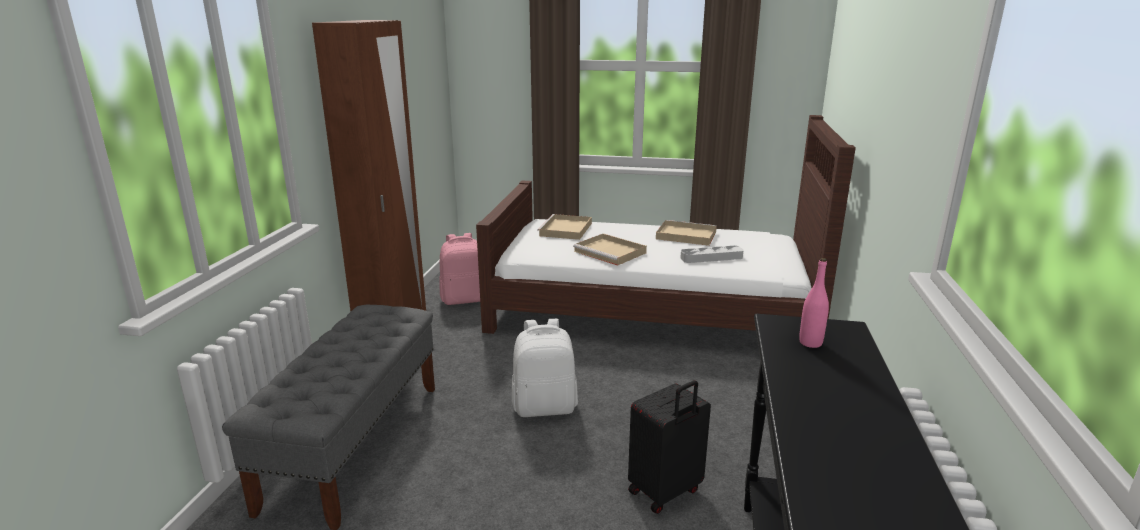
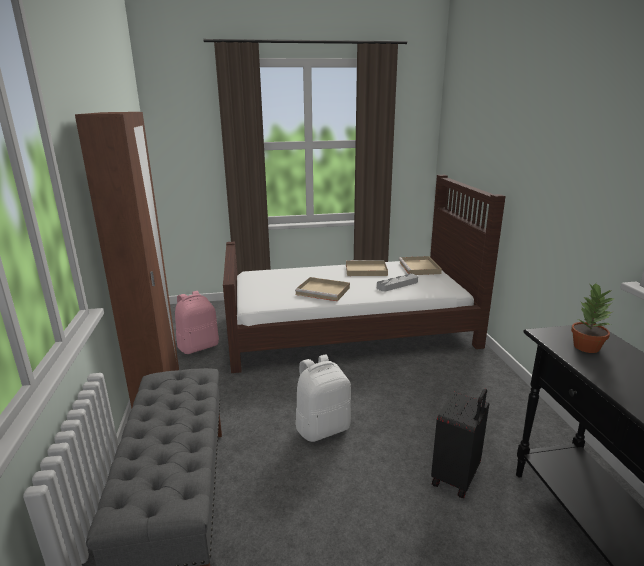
camera: 20 degrees left, 0 degrees up
(565, 230) = (275, 277): beige tray -> beige tray (420, 268)
(810, 343) = (586, 346): pink bottle -> potted plant

